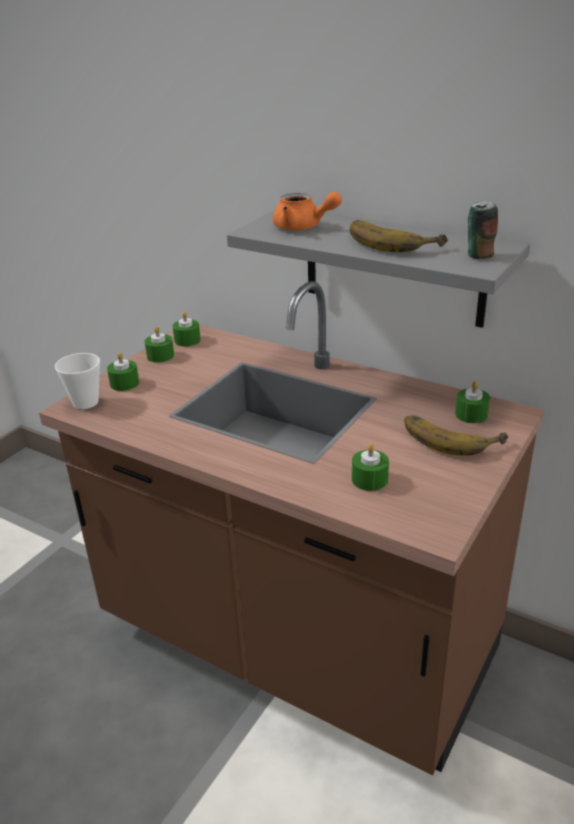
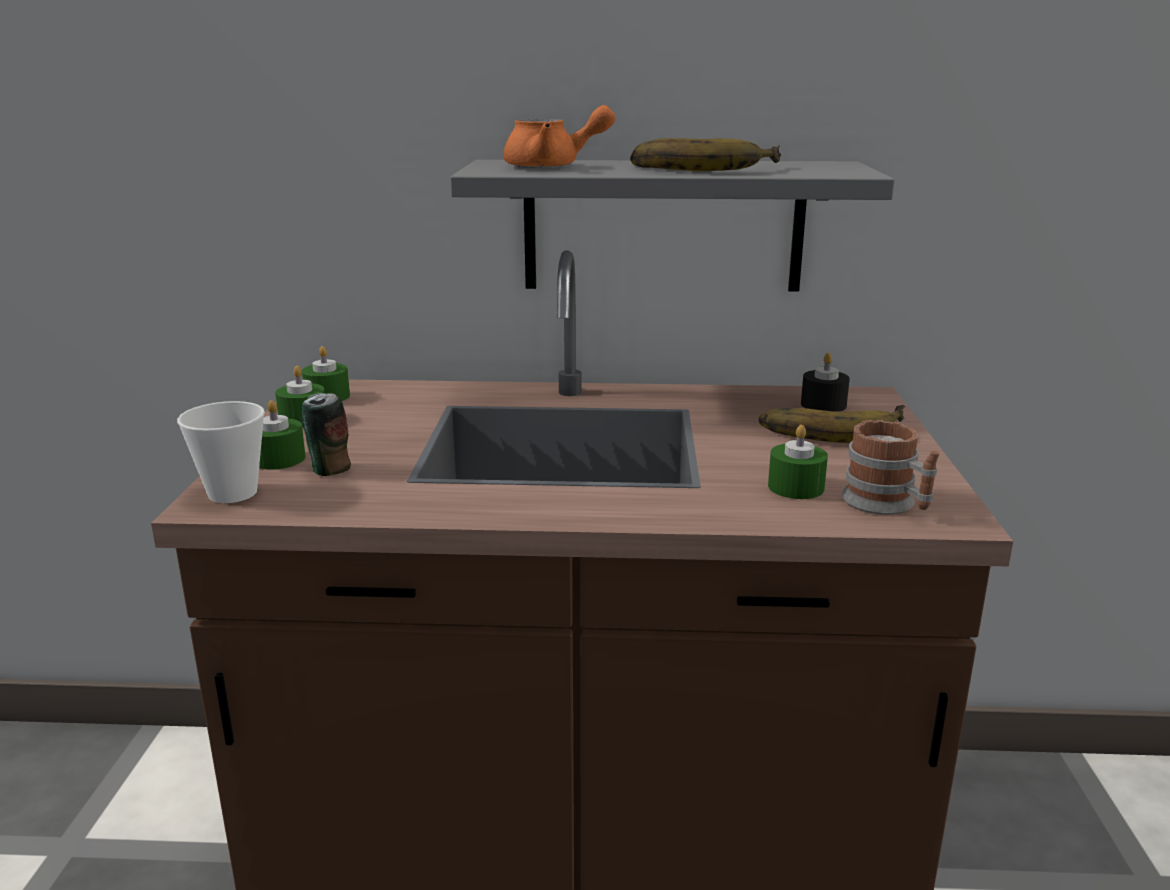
camera: 30 degrees left, 10 degrees down
(409, 509) = (887, 505): none -> mug
(471, 414) = (823, 404): green candle -> black candle
(479, 255) = (830, 168): can -> can (329, 469)

